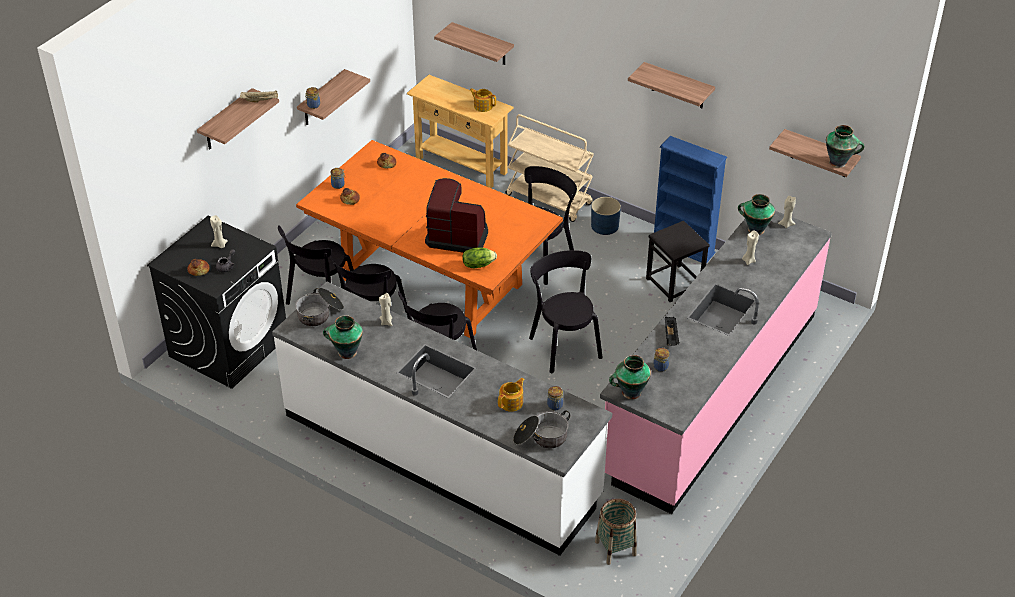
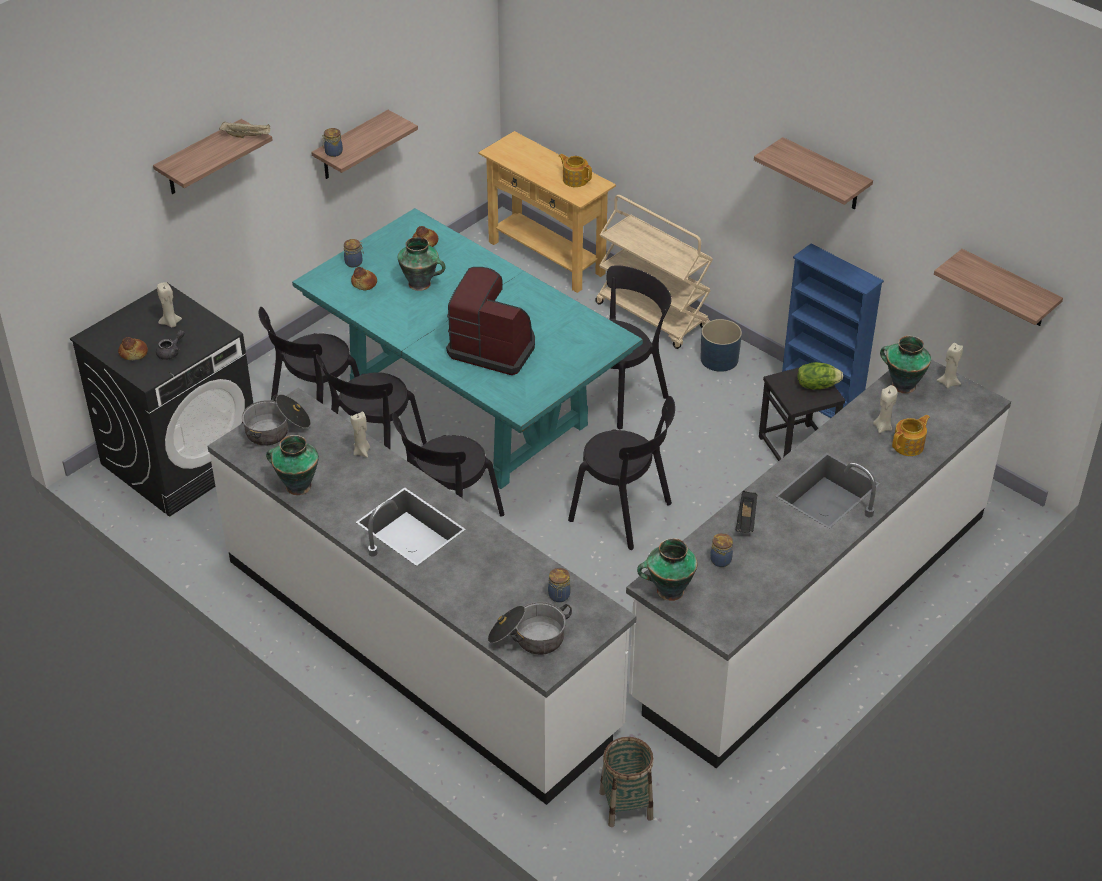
camera: 10 degrees right, 0 degrees up
(431, 281) = (467, 406): orange dining table -> turquoise dining table
(478, 264) = (510, 389): lettuce -> lettuce (817, 385)
(482, 44) = (581, 96): shelf -> none
(511, 402) = (500, 583): teapot -> teapot (909, 445)
(564, 345) = (624, 514): black chair -> black chair turned 135 degrees clockwise
(711, 393) = (812, 605): pink counter -> white counter
(839, 162) = (1029, 303): vase -> vase (421, 284)

